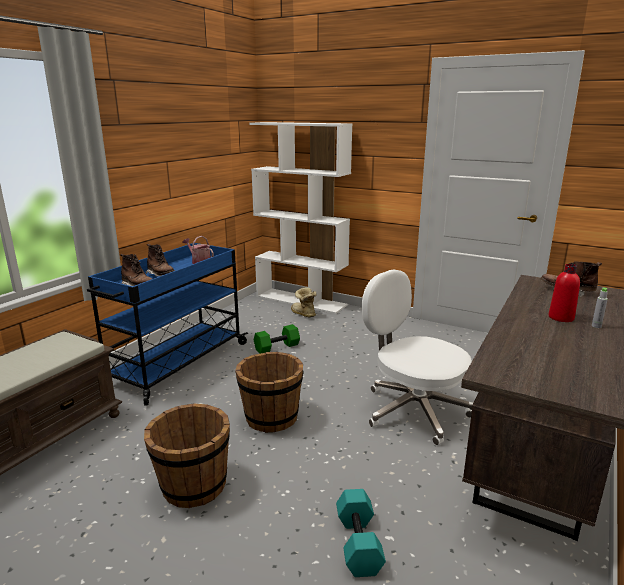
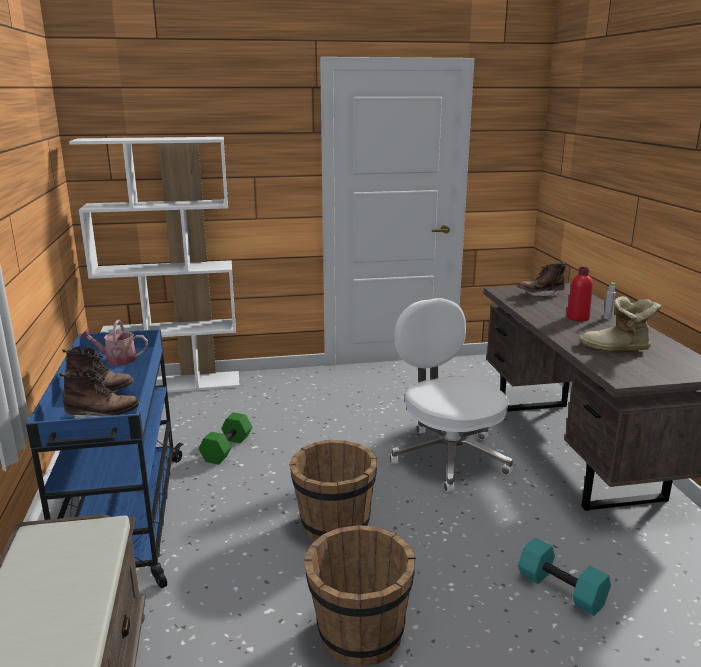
camera: 40 degrees left, 0 degrees up
(302, 314) = (200, 399): boot -> boot (616, 349)
(413, 410) = (448, 456): white office chair -> white office chair turned 60 degrees clockwise

